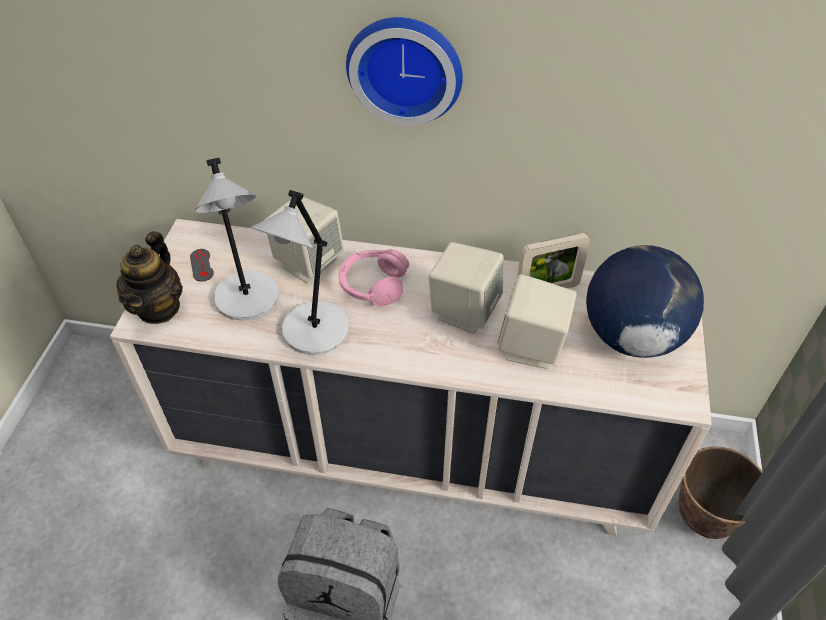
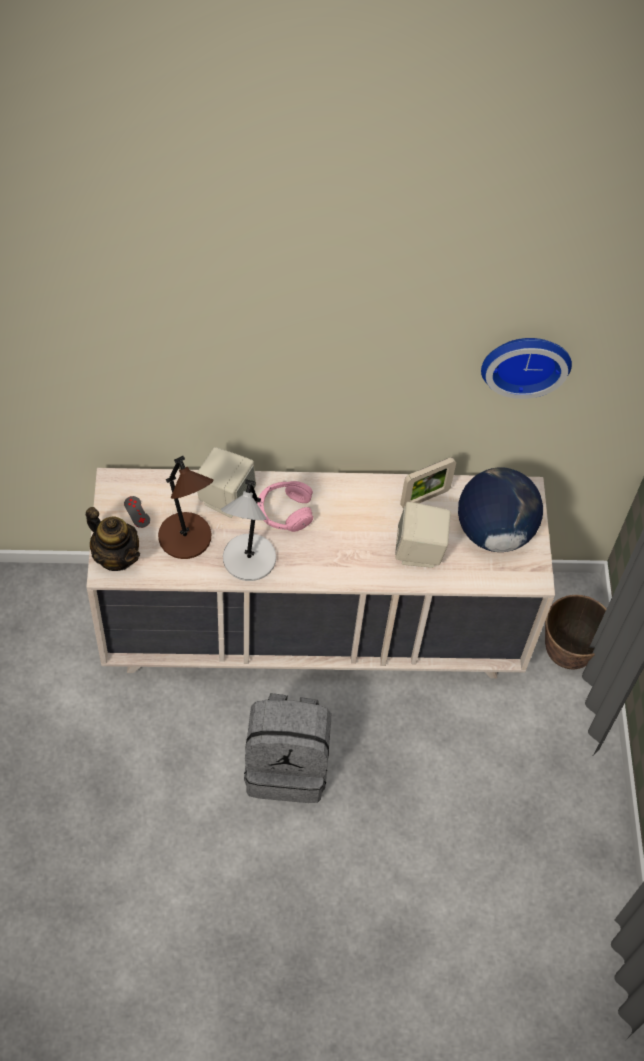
camera: 15 degrees left, 10 degrees up
(158, 307) = (116, 556): teapot -> teapot turned 45 degrees counterclockwise
(248, 299) = (187, 539): grey table lamp -> brown table lamp
(406, 67) = (309, 363): wall clock -> wall clock (525, 361)
(464, 310) = (362, 526): beige speaker -> none

